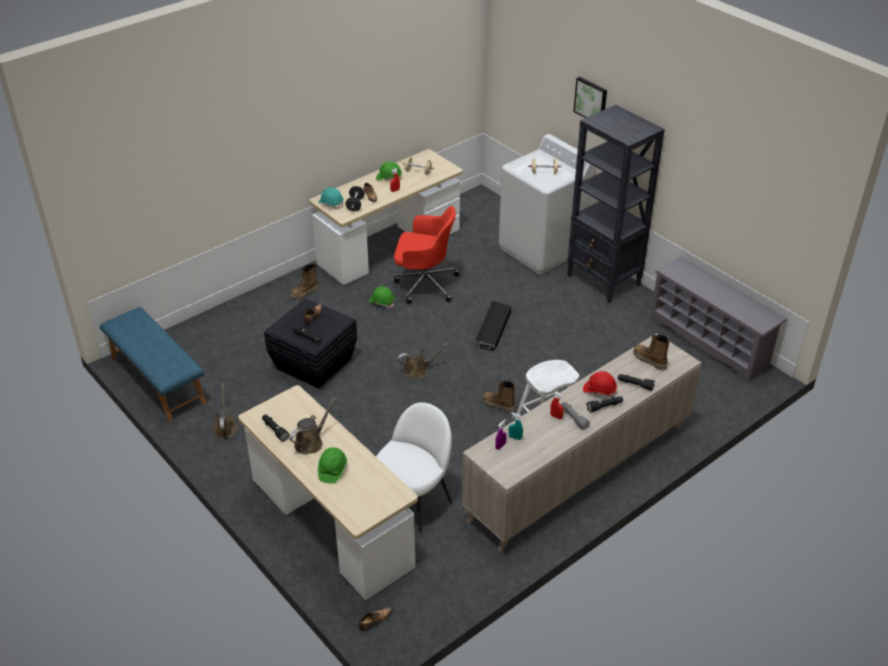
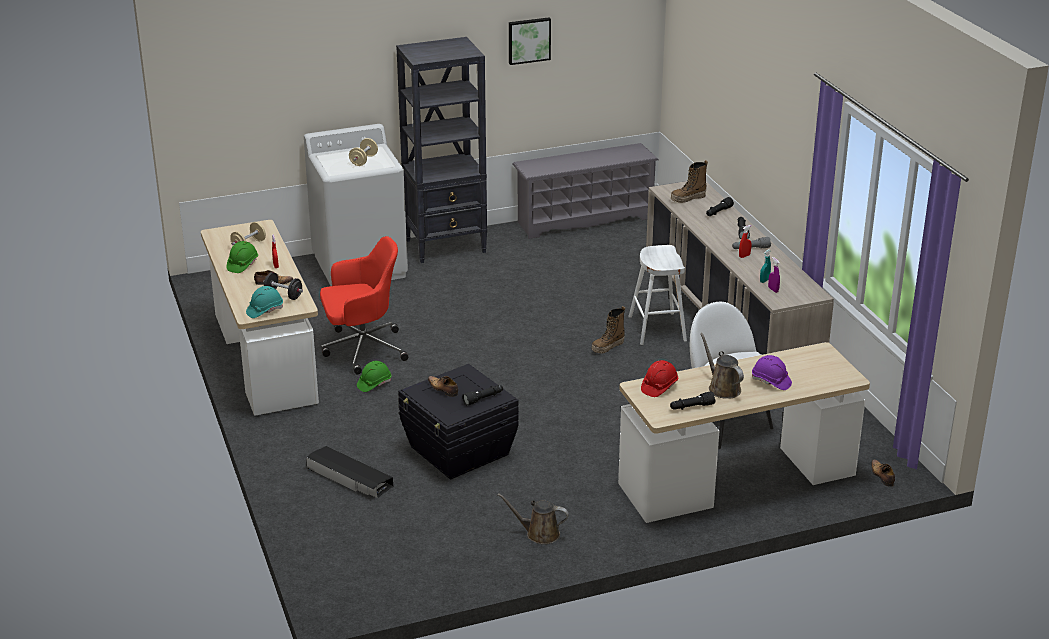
camera: 70 degrees left, 10 degrees down
(157, 380) = (408, 580): blue bench -> none
(304, 293) = (309, 436): boot -> none
(332, 470) = (771, 381): green hard hat -> purple hard hat
(418, 370) = (519, 383): brown watering can -> none
(424, 284) = (362, 349): red office chair -> red office chair turned 45 degrees clockwise
(492, 330) = (481, 325): black storage box -> black storage box (350, 477)
(591, 100) = (357, 60): picture -> picture (528, 40)
(599, 390) = (717, 229): red hard hat -> red hard hat (659, 387)

